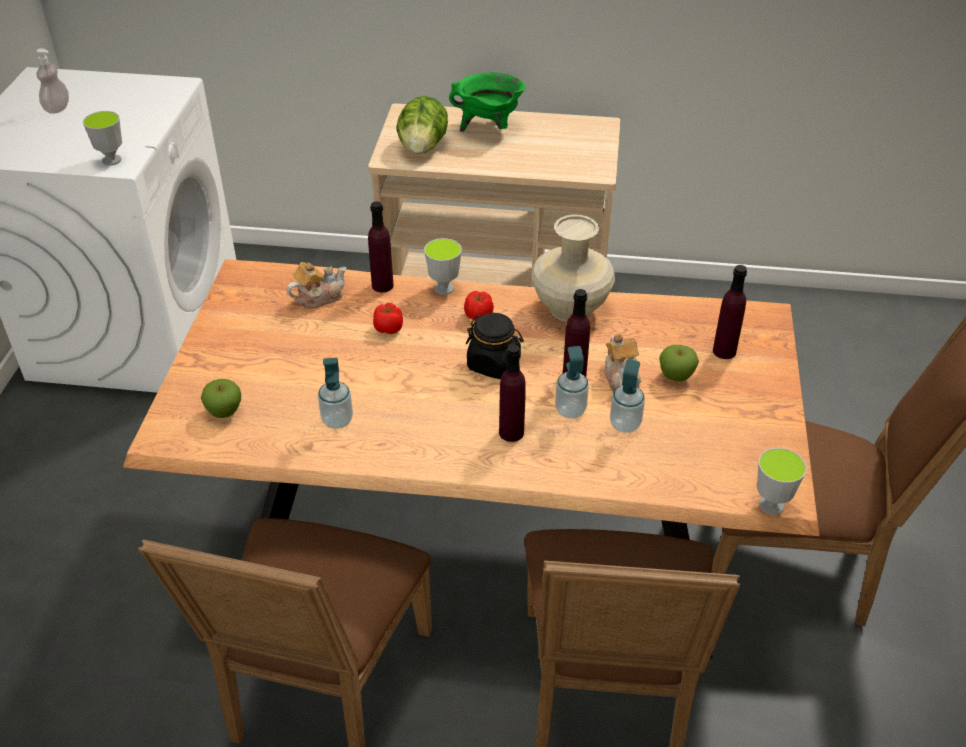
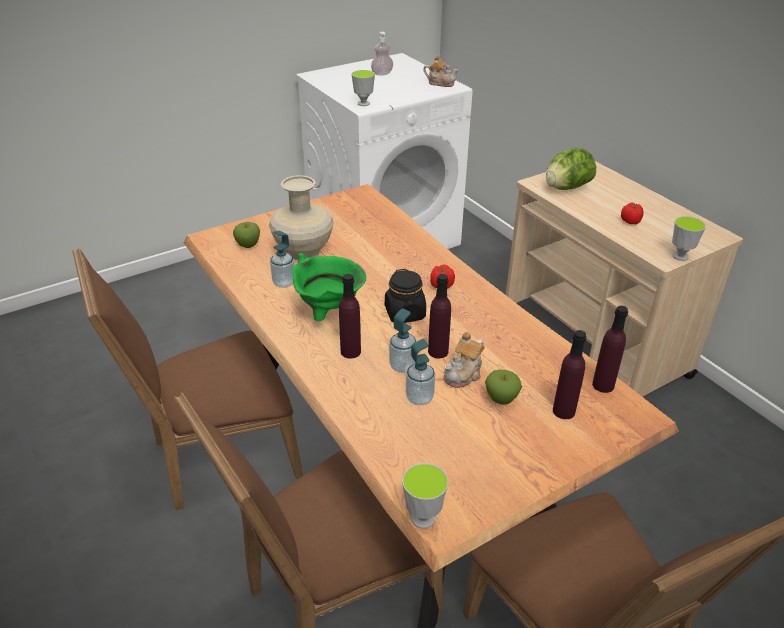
camera: 50 degrees right, 5 degrees down
(319, 297) = (377, 225): teapot -> teapot (440, 83)
(382, 285) = (418, 239): purple bottle -> purple bottle (603, 385)
(389, 328) = (384, 260): tomato -> tomato (631, 221)
(444, 288) = (448, 260): cup -> cup (680, 256)
(489, 128) = (629, 198): green cooking pot -> green cooking pot (329, 314)
(571, 309) = (503, 318): beige vase -> beige vase (304, 252)

